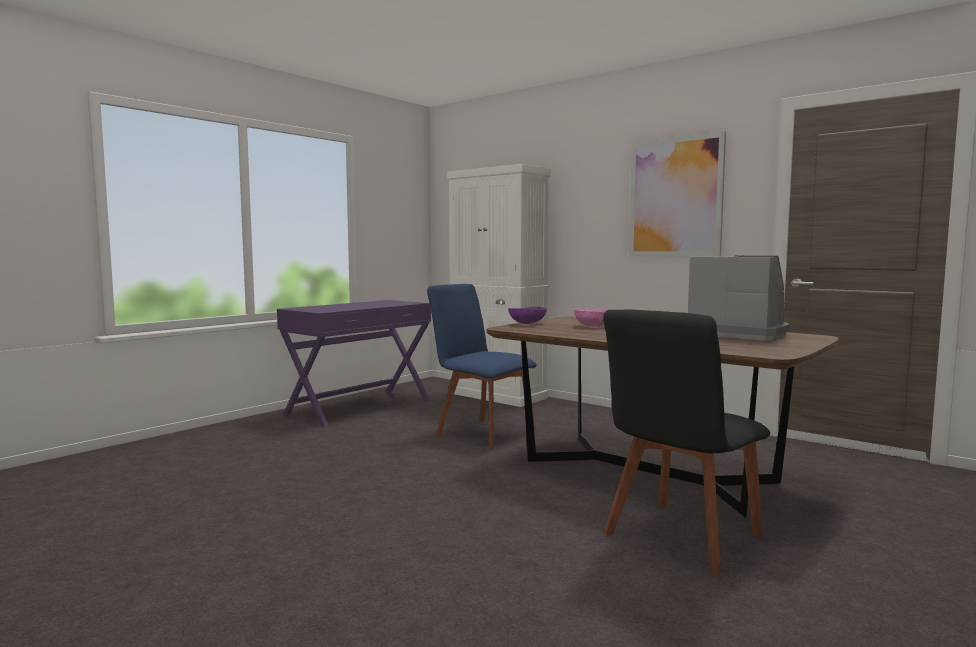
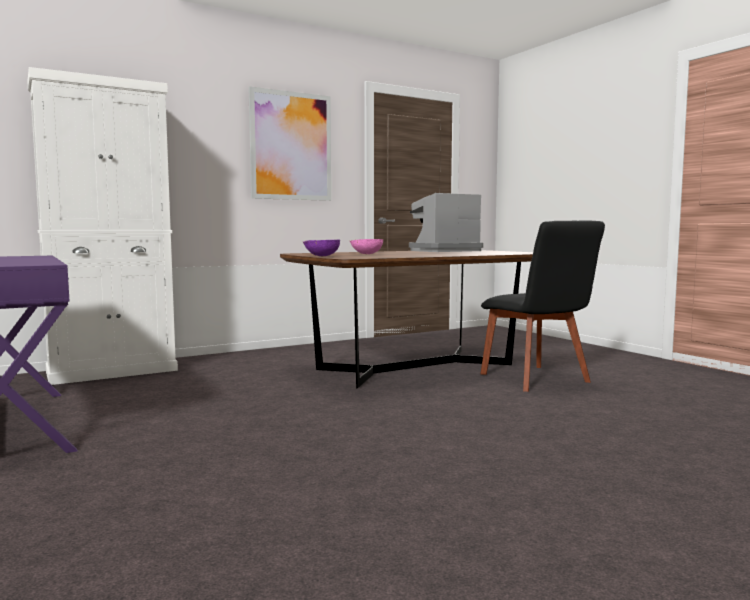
camera: 70 degrees left, 0 degrees up
(481, 432) = (243, 390): blue chair -> none

